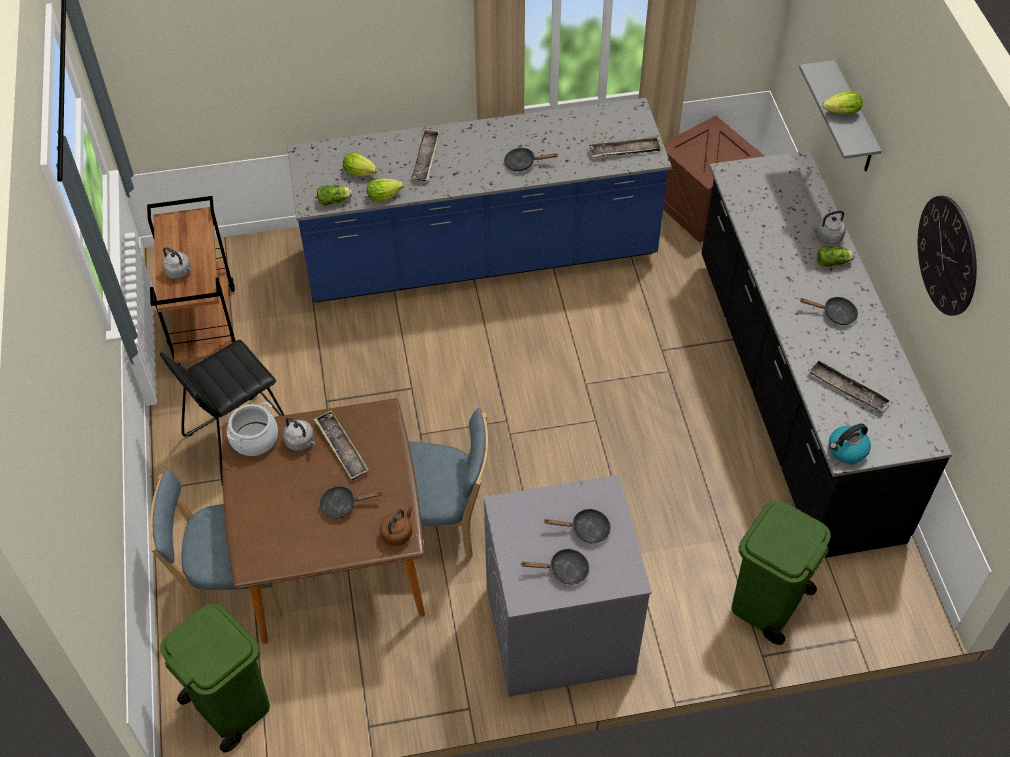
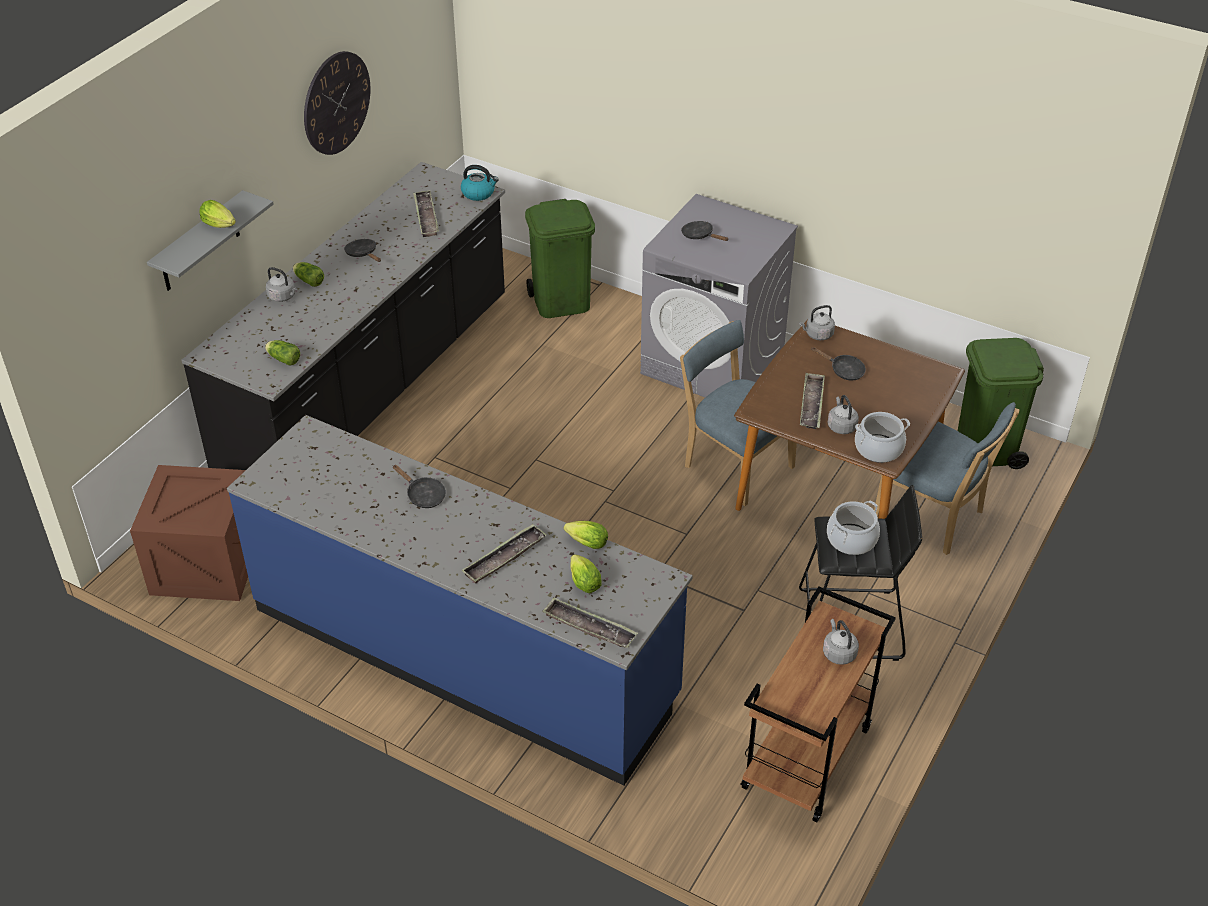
camera: 140 degrees left, 10 degrees down
(232, 373) = (852, 539): none -> cooking pot
(335, 200) = (637, 568): lettuce -> lettuce (283, 359)
(398, 533) = (817, 335): brown kettle -> grey kettle
(564, 570) = (738, 226): black frying pan -> none
(624, 150) = (322, 451): tray -> tray (589, 627)

